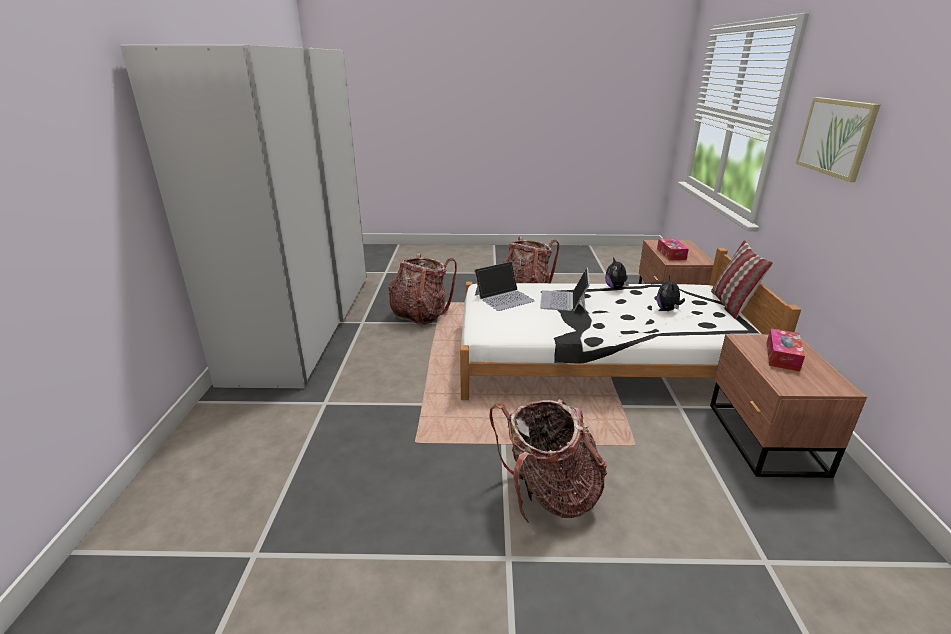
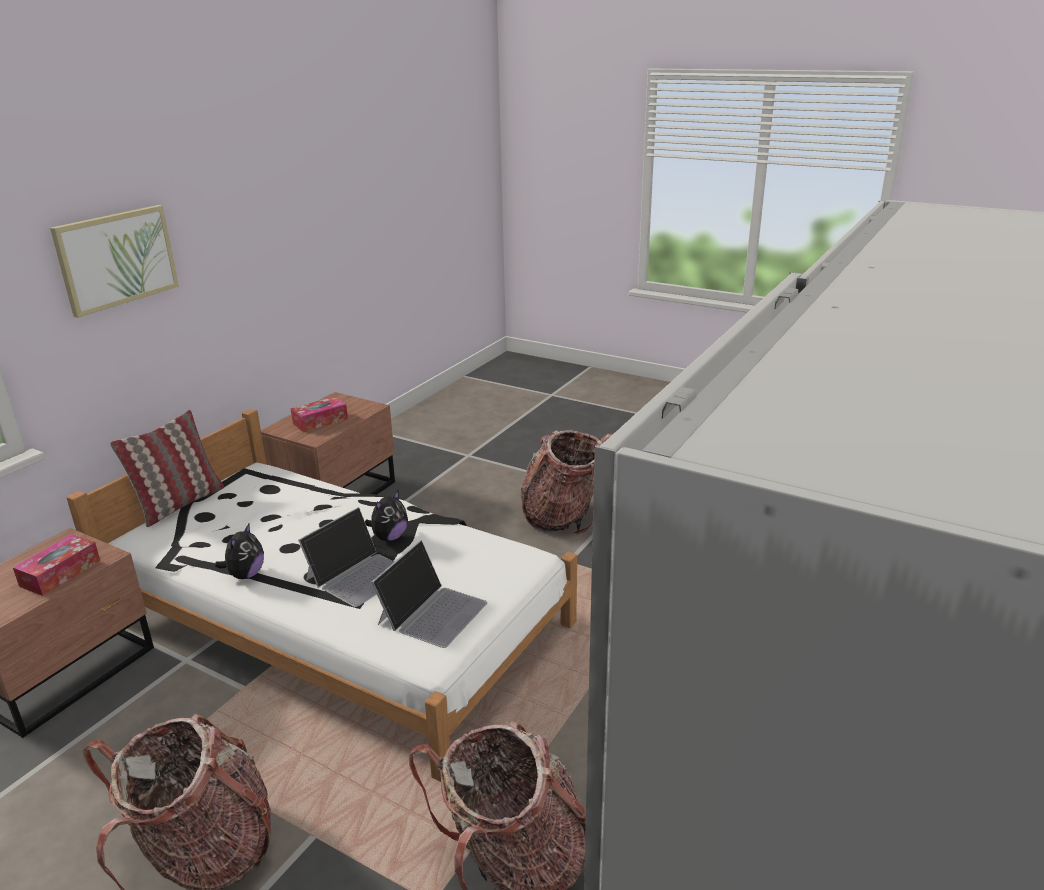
camera: 150 degrees left, 0 degrees up
(504, 297) = (432, 612): laptop -> laptop turned 120 degrees clockwise
(667, 310) = (269, 514): plush toy -> plush toy (389, 537)

